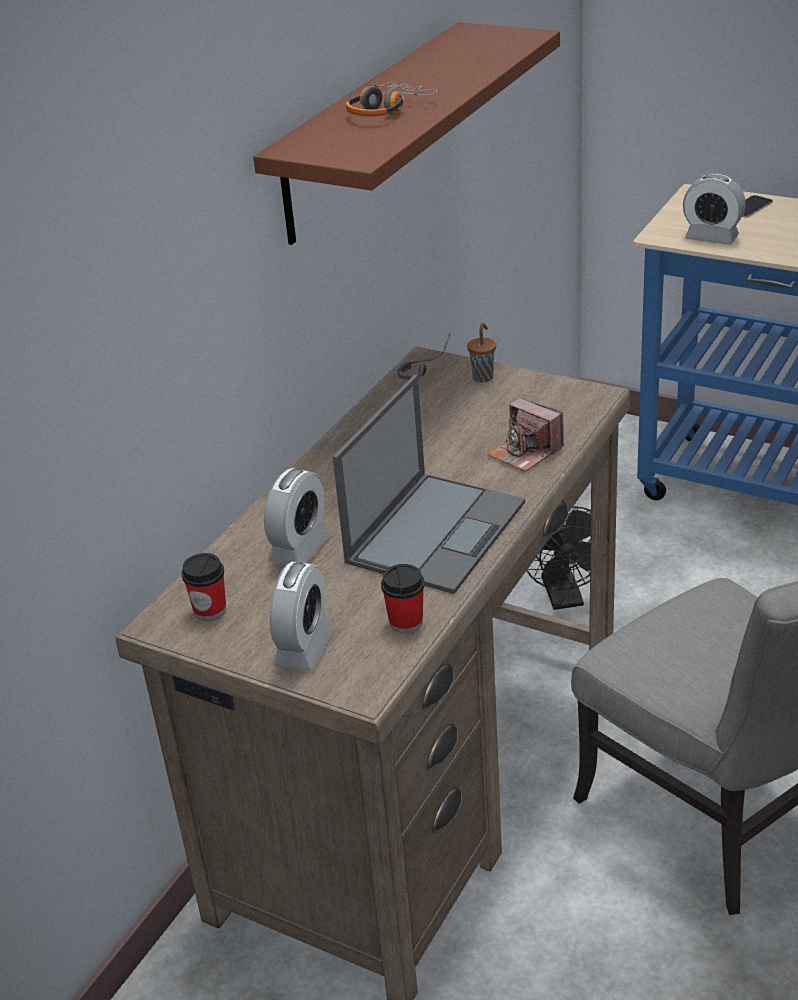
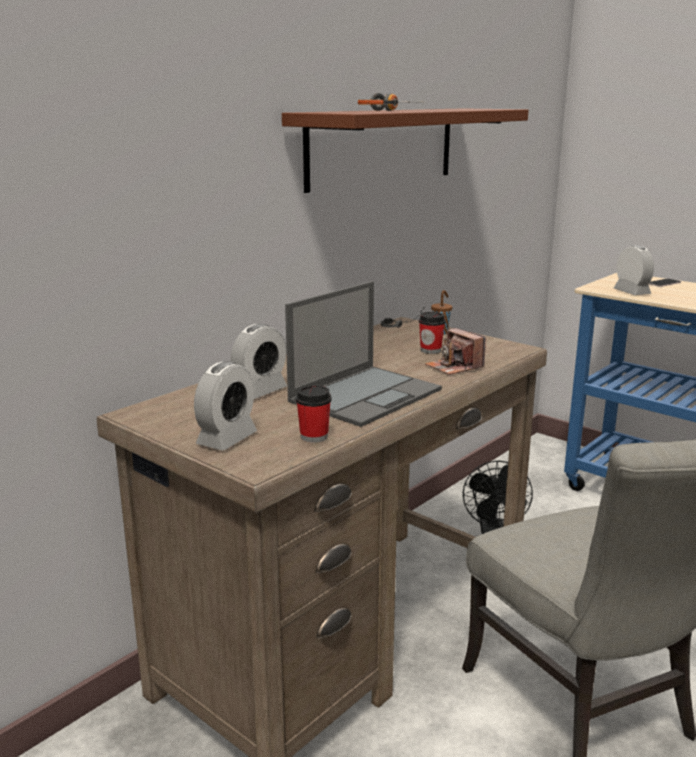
camera: 10 degrees right, 15 degrees down
(210, 610) = (173, 412): cup -> cup (430, 350)
(711, 238) = (631, 292): alarm clock -> alarm clock turned 150 degrees counterclockwise

